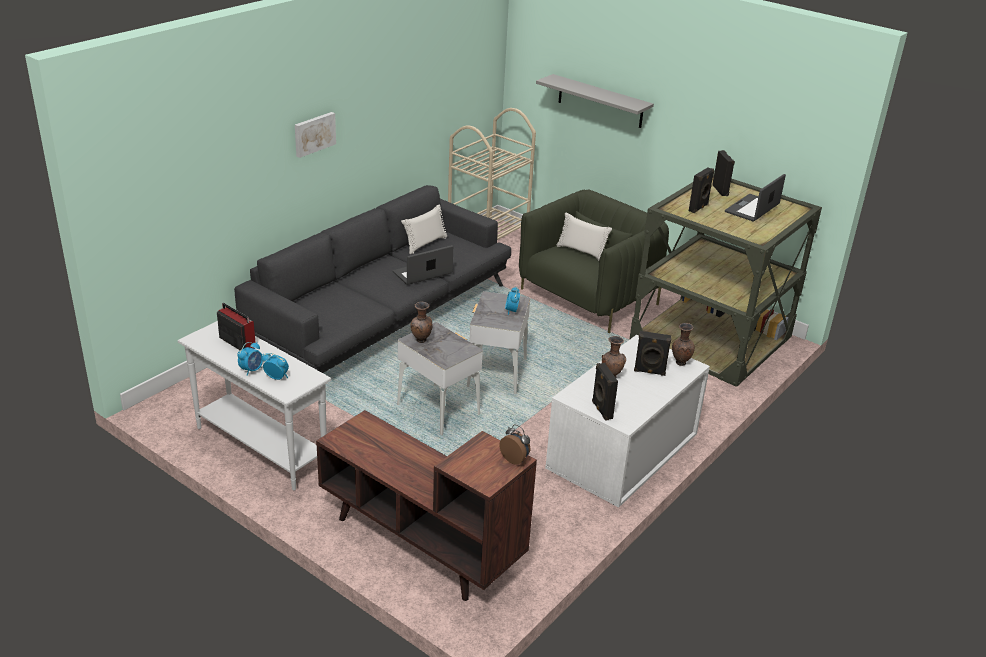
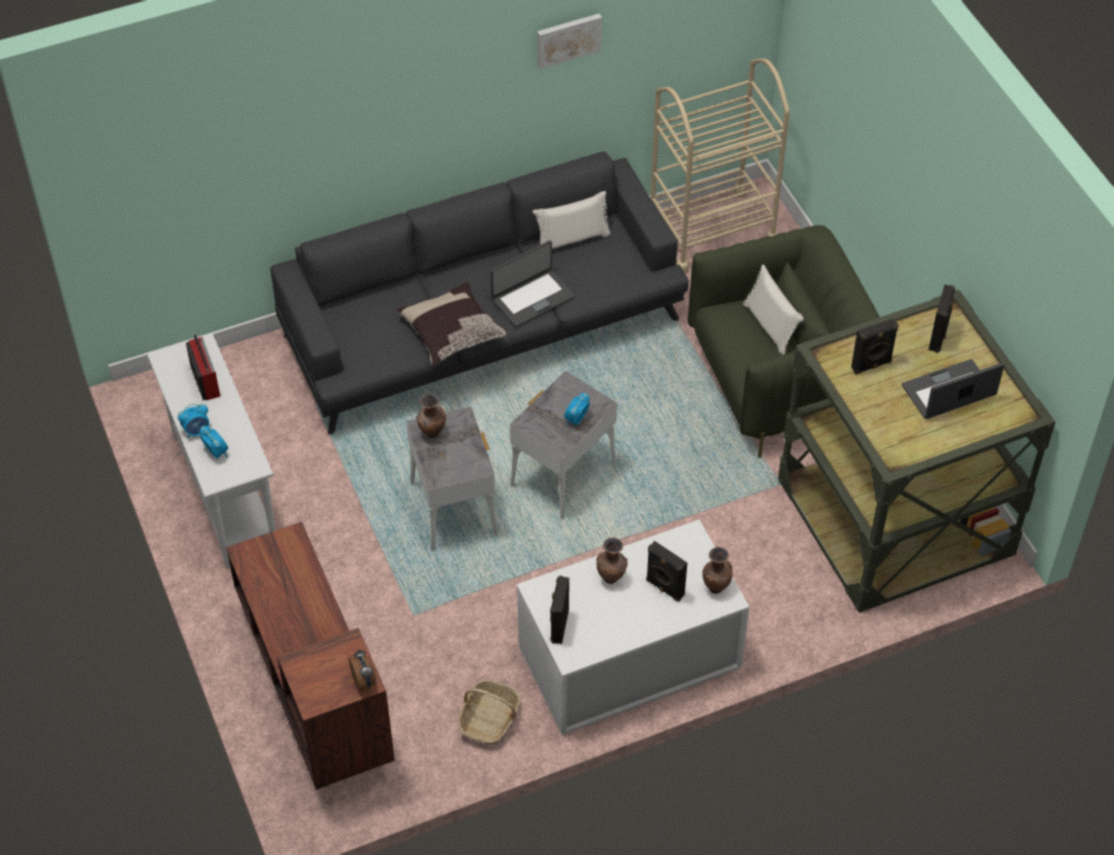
camera: 30 degrees right, 20 degrees up
(314, 133) = (403, 99): picture -> picture (568, 39)
(383, 301) = (451, 332): none -> pillow
(423, 273) = (532, 298): laptop -> laptop turned 150 degrees clockwise
(561, 515) = (489, 719): none -> basket
(600, 101) = (869, 112): grey shelf -> none

